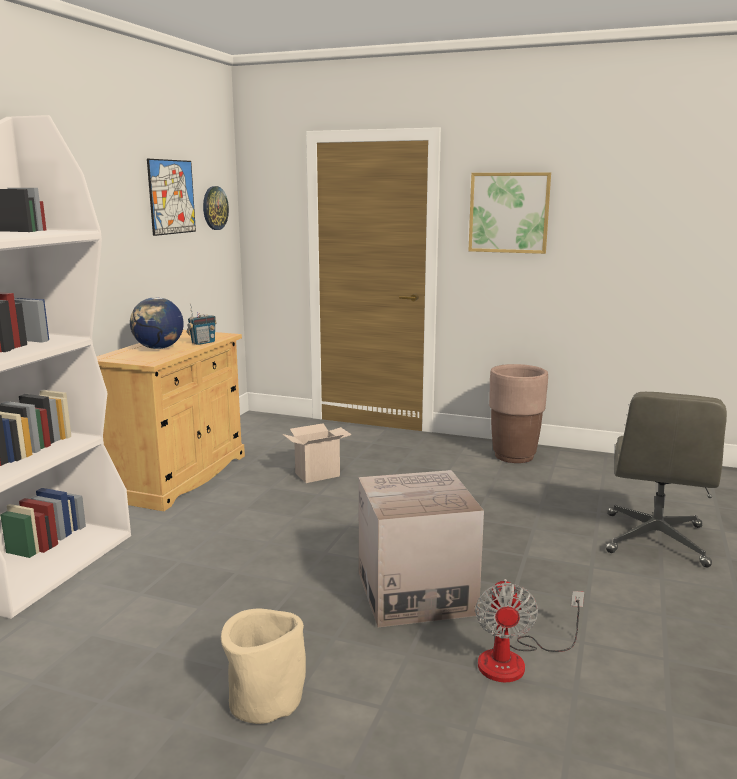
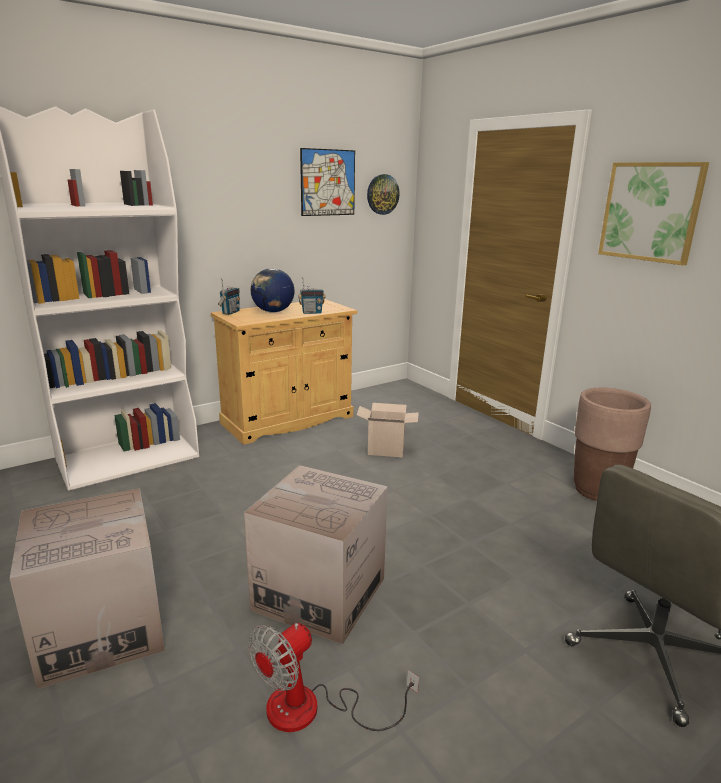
camera: 35 degrees right, 5 degrees up
(111, 356) = (230, 312): none -> radio
(265, 699) = (101, 629): beige planter -> cardboard box

